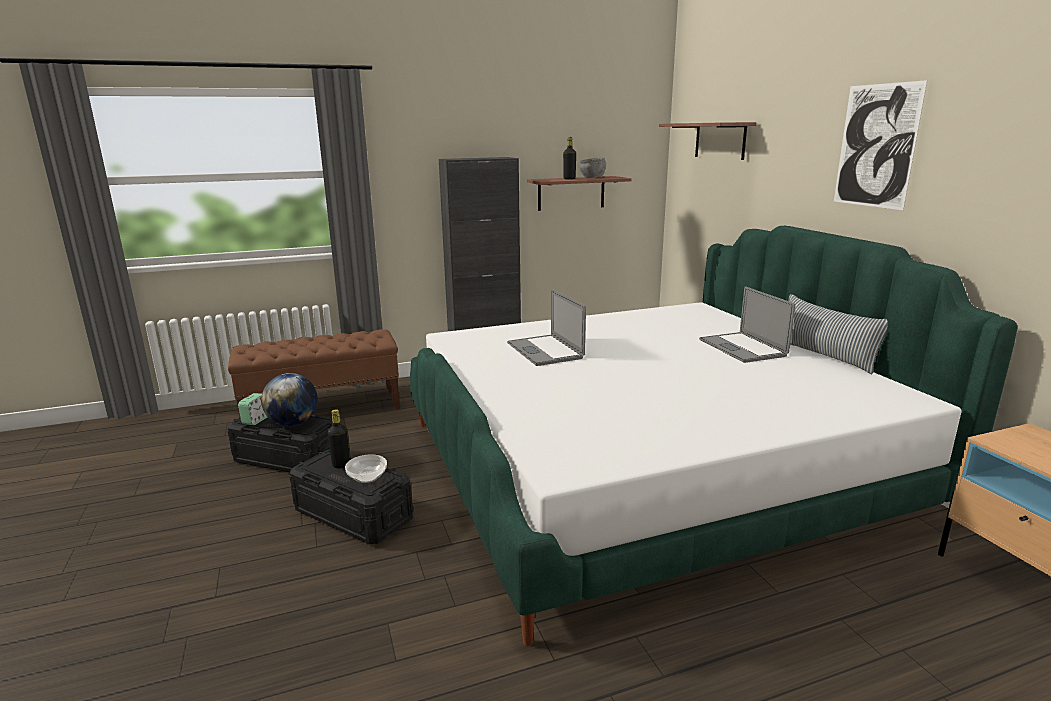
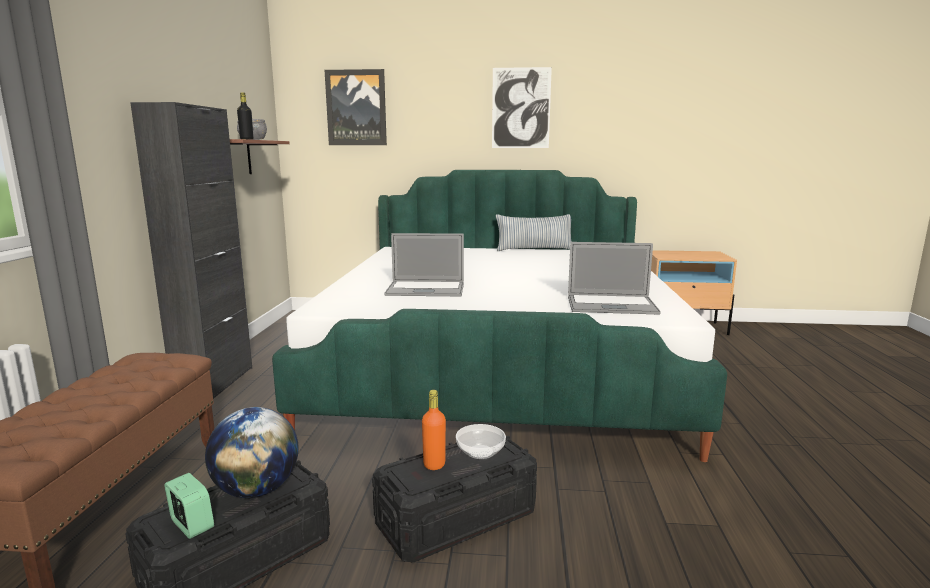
camera: 65 degrees left, 5 degrees down
(341, 465) = (434, 464): black bottle -> orange bottle
(720, 140) = (356, 108): shelf -> picture
(742, 347) = (498, 256): laptop -> laptop (611, 305)

